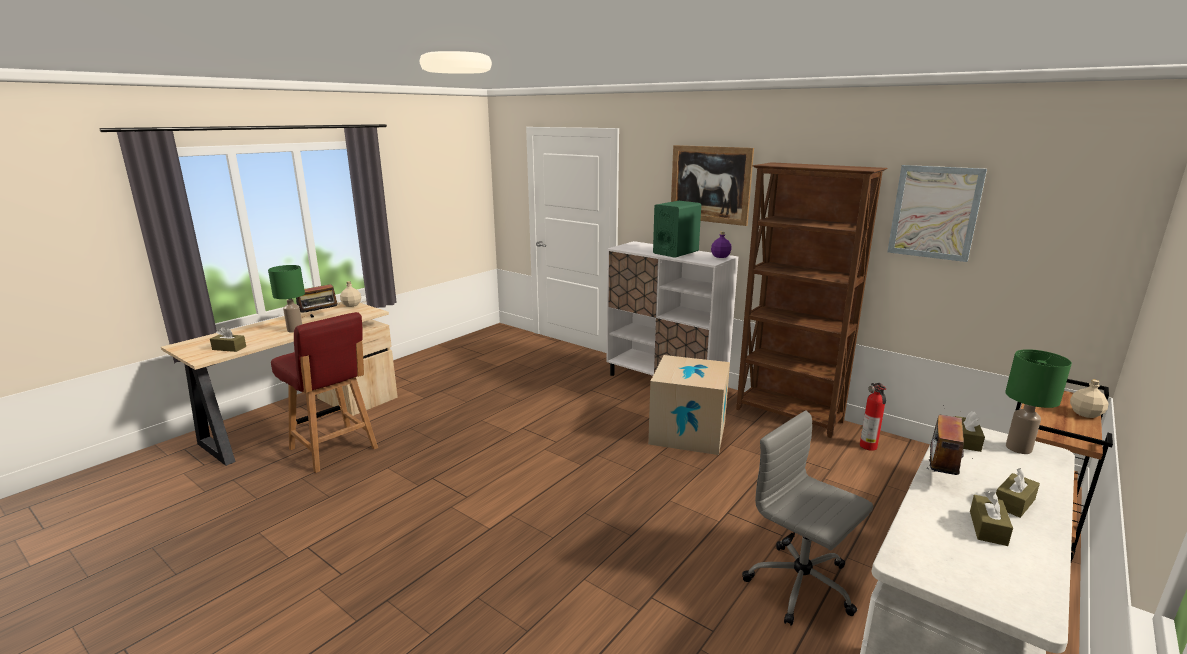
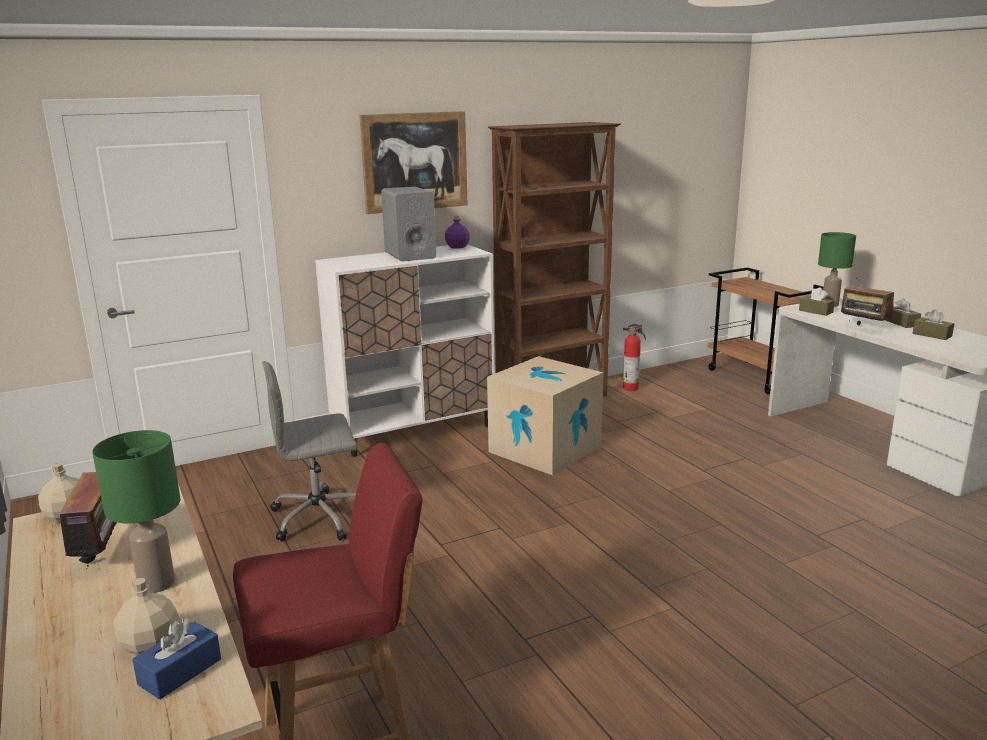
camera: 65 degrees left, 0 degrees up
(229, 348) = (180, 672): brown tissue box -> blue tissue box
(676, 252) = (410, 255): green speaker -> grey speaker
(802, 586) = (814, 470): grey office chair -> grey office chair (320, 517)
(934, 212) = (626, 159): picture -> none
(1085, 414) = (769, 285): beige bottle -> beige bottle (151, 645)

